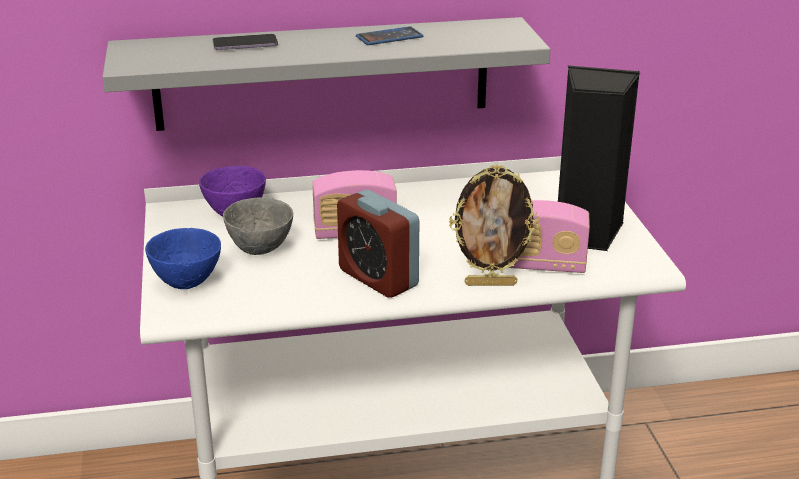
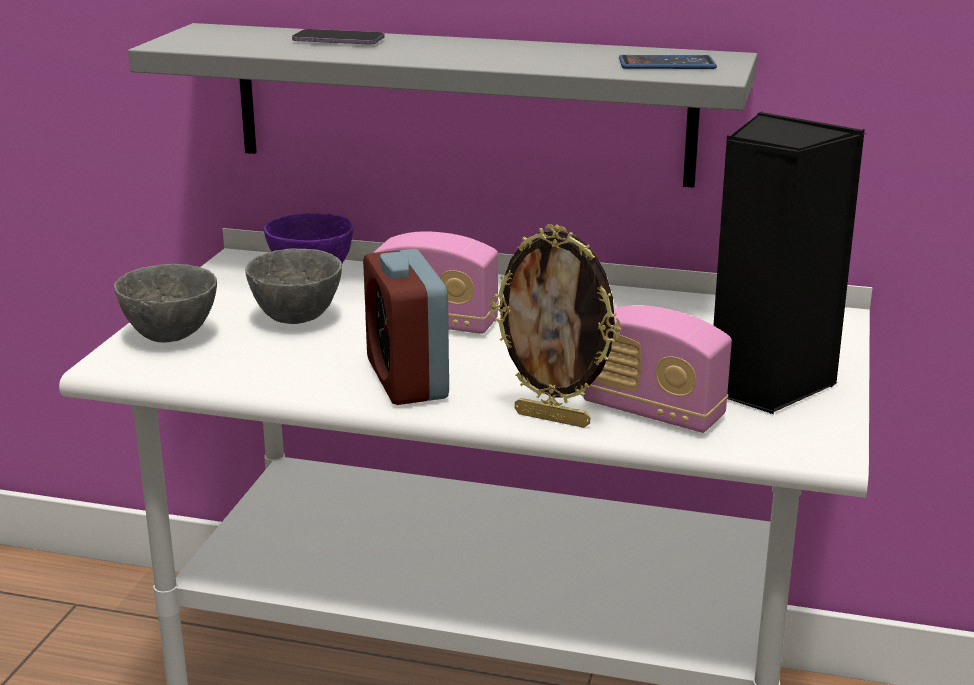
camera: 25 degrees right, 5 degrees down
(187, 282) = (172, 336): blue bowl -> grey bowl
(389, 37) = (532, 52): phone -> phone (666, 64)

